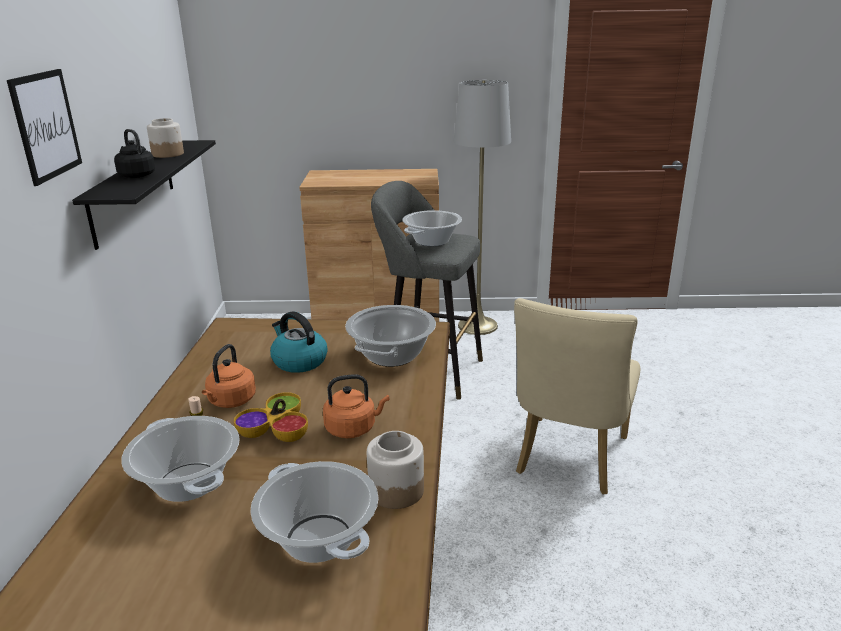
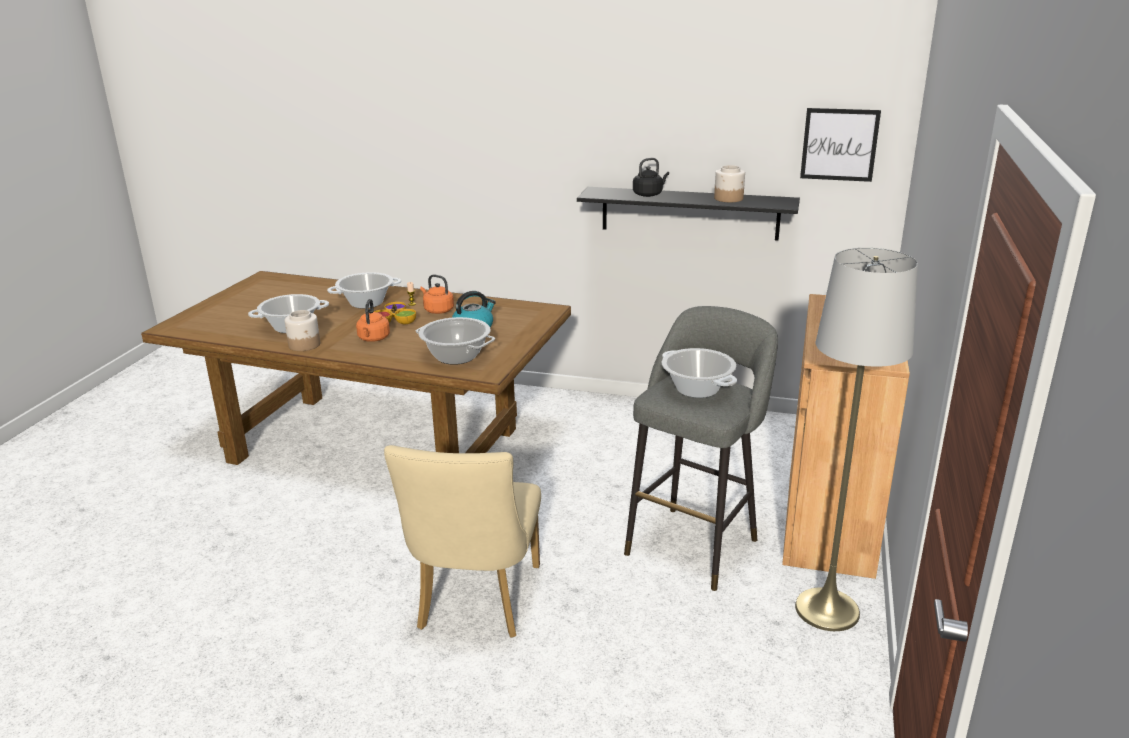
camera: 105 degrees right, 0 degrees up
(46, 125) = (577, 132): picture -> picture (839, 144)
(568, 460) = (476, 603): beige chair -> beige chair turned 120 degrees counterclockwise

